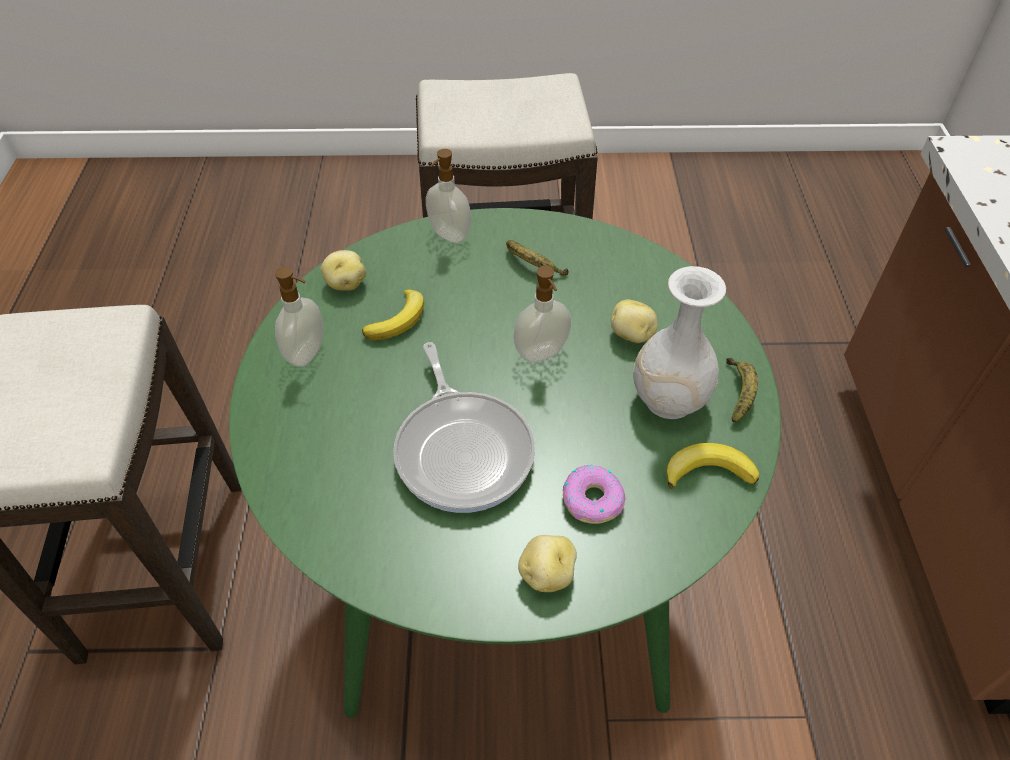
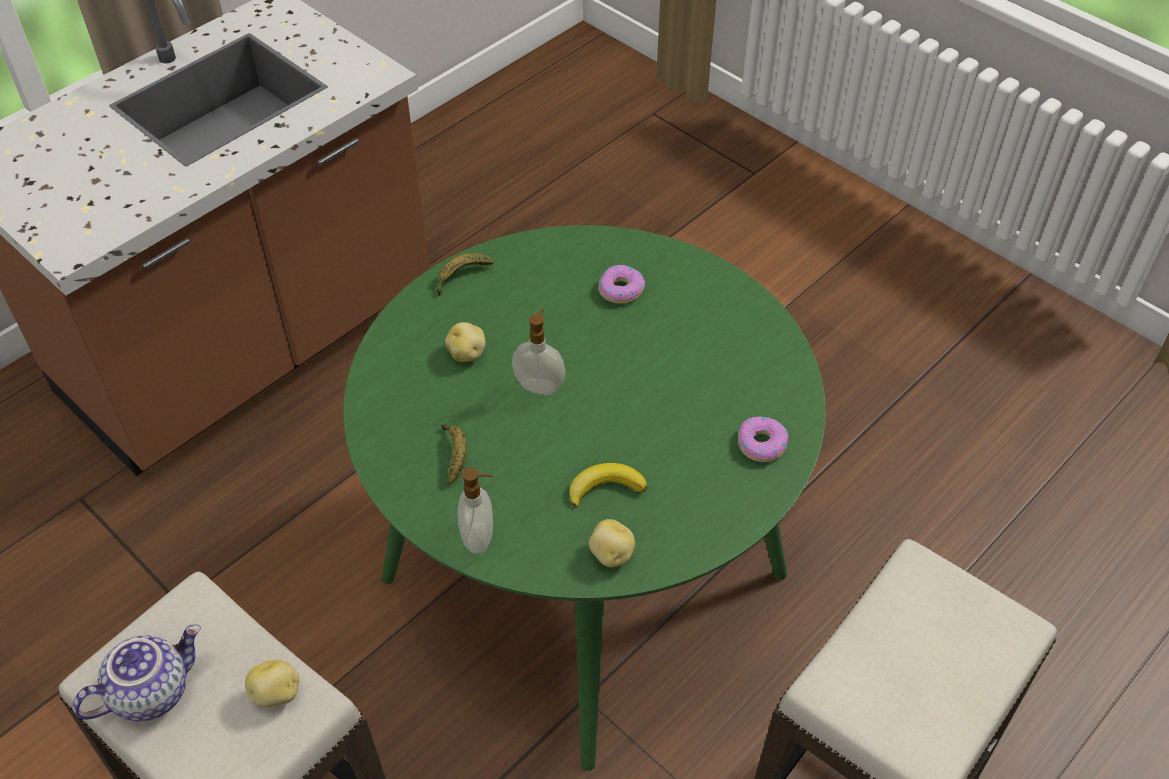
camera: 135 degrees left, 0 degrees up
(299, 444) = (761, 444): none -> donut
(307, 353) = (698, 510): soap dispenser -> none
(463, 450) = (661, 365): frying pan -> none
(529, 92) = (151, 690): none -> teapot
(546, 574) = (688, 277): potato -> potato (277, 694)
(668, 399) = (505, 303): white vase -> none
(708, 470) = (541, 258): banana -> none

